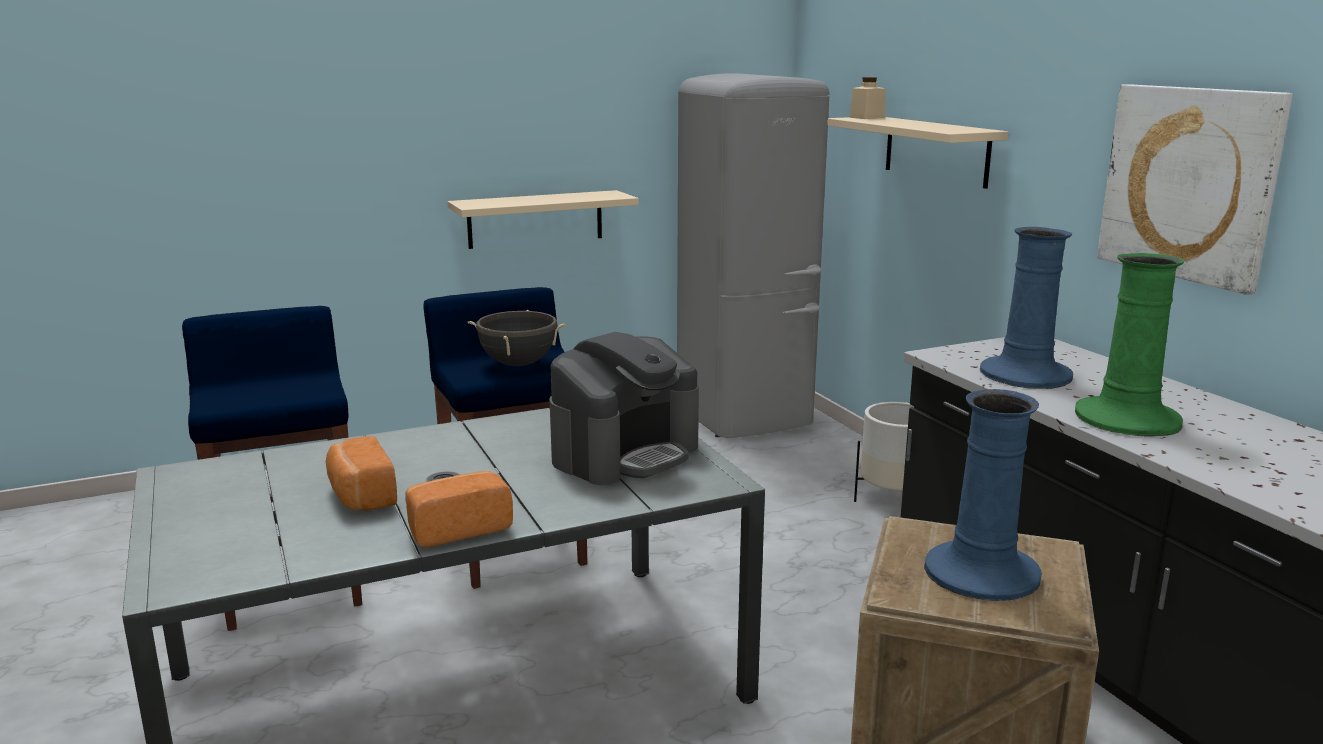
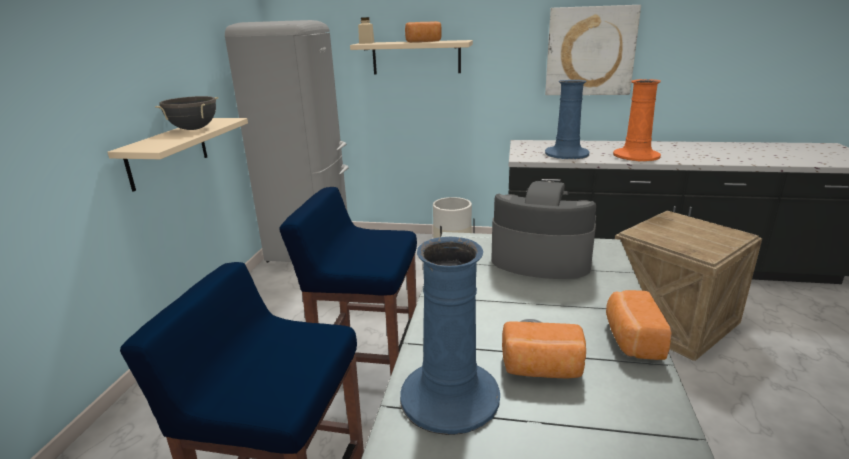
camera: 55 degrees left, 5 degrees up
(518, 364) = (373, 245): black cooking pot -> black cooking pot (193, 129)
(625, 453) = (540, 259): coffee machine -> coffee machine turned 60 degrees counterclockwise
(922, 125) = (424, 41): none -> bread
(981, 572) = (689, 234): blue vase -> blue vase (449, 397)
(1127, 419) = (636, 156): green vase -> orange vase

